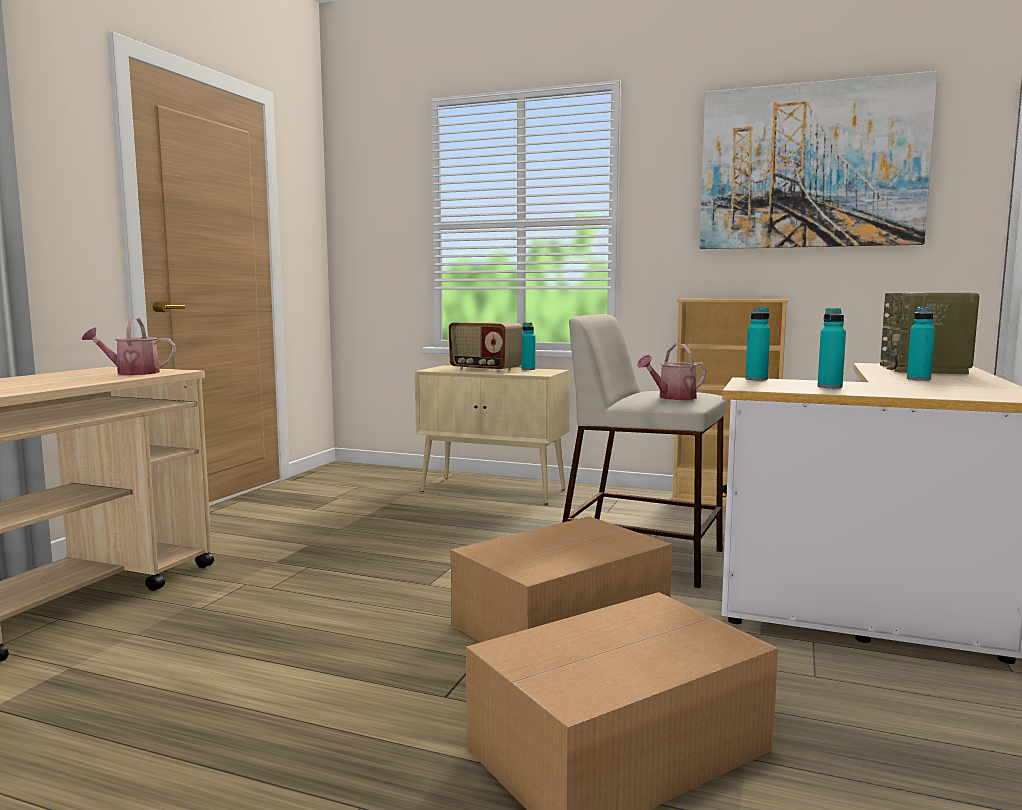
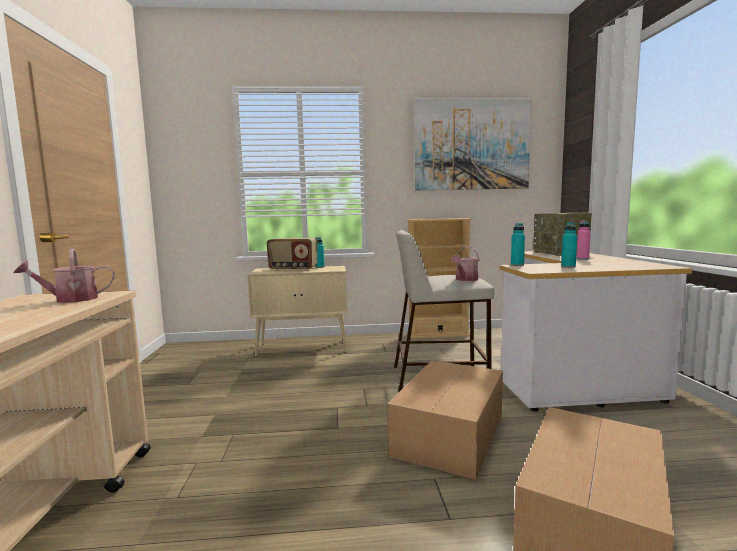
camera: 25 degrees left, 0 degrees up
(918, 379) = (582, 259): turquoise bottle -> pink bottle

